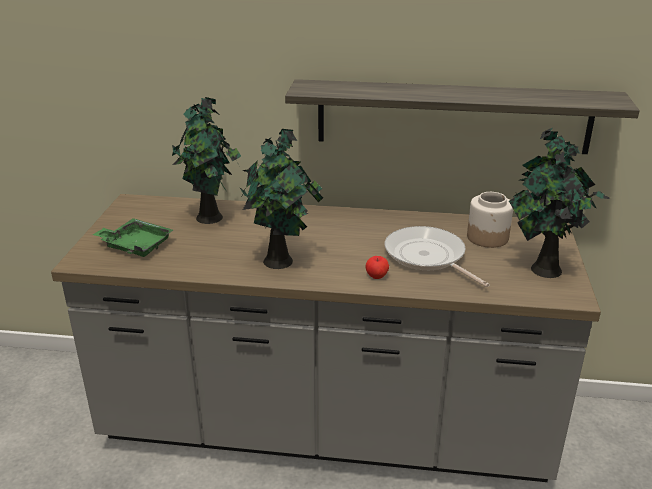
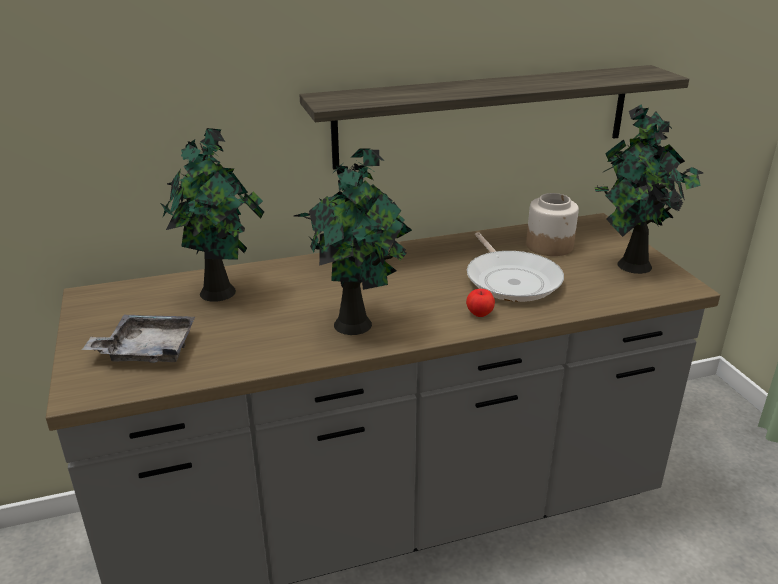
camera: 25 degrees left, 0 degrees up
(136, 245) = (147, 350): green tray -> grey tray
(427, 257) = (511, 280): frying pan -> frying pan turned 135 degrees counterclockwise

